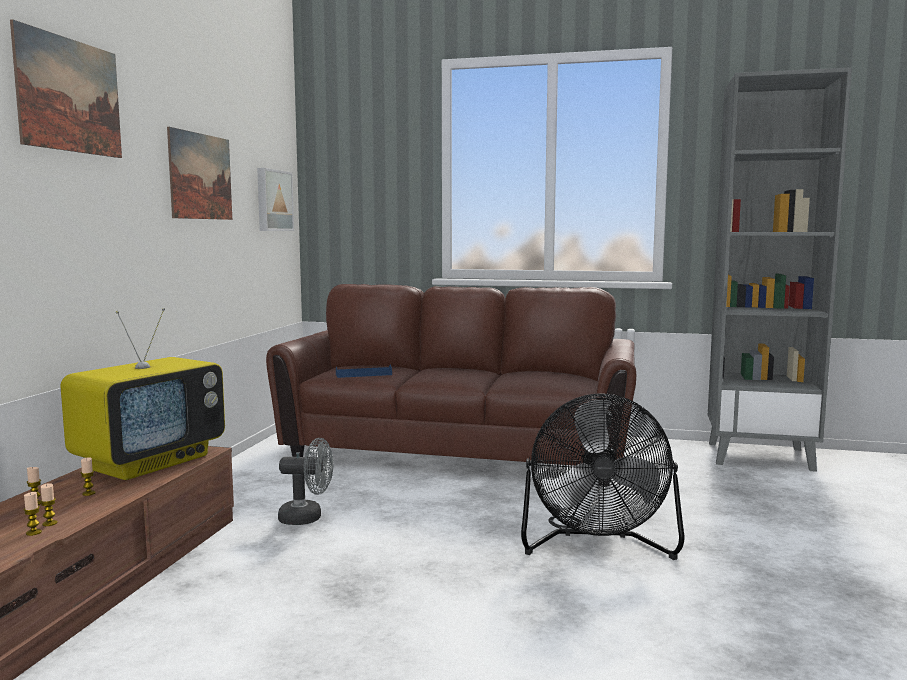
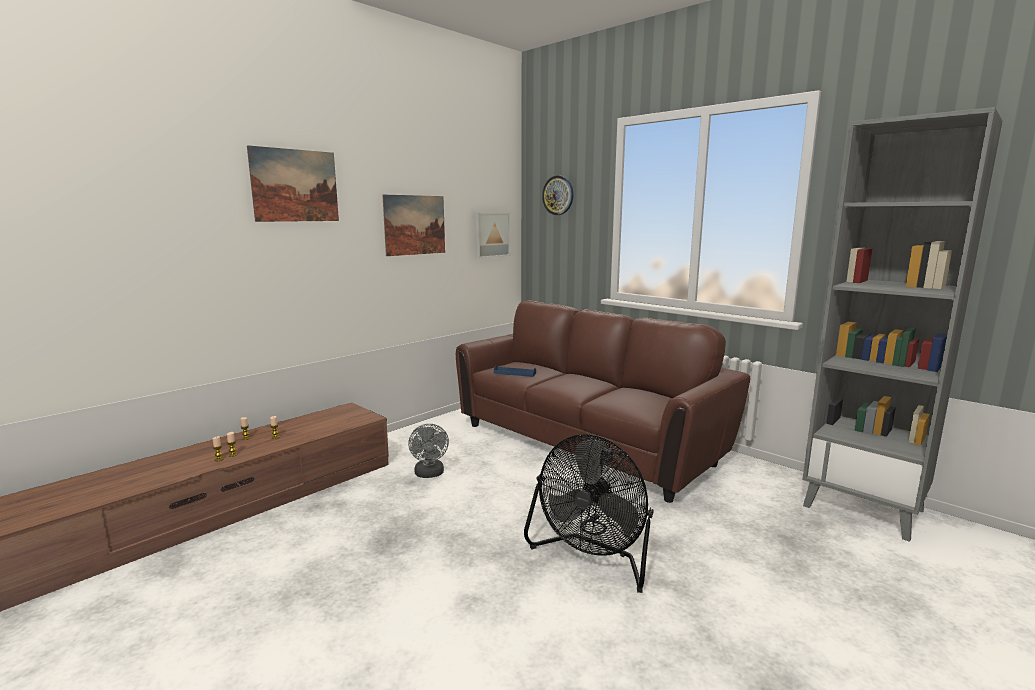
camera: 30 degrees right, 5 degrees up
(150, 462) = (332, 420): television -> none
(307, 518) = (429, 474): grey fan -> grey fan turned 45 degrees clockwise
(358, 151) = (558, 195): none -> wall clock

